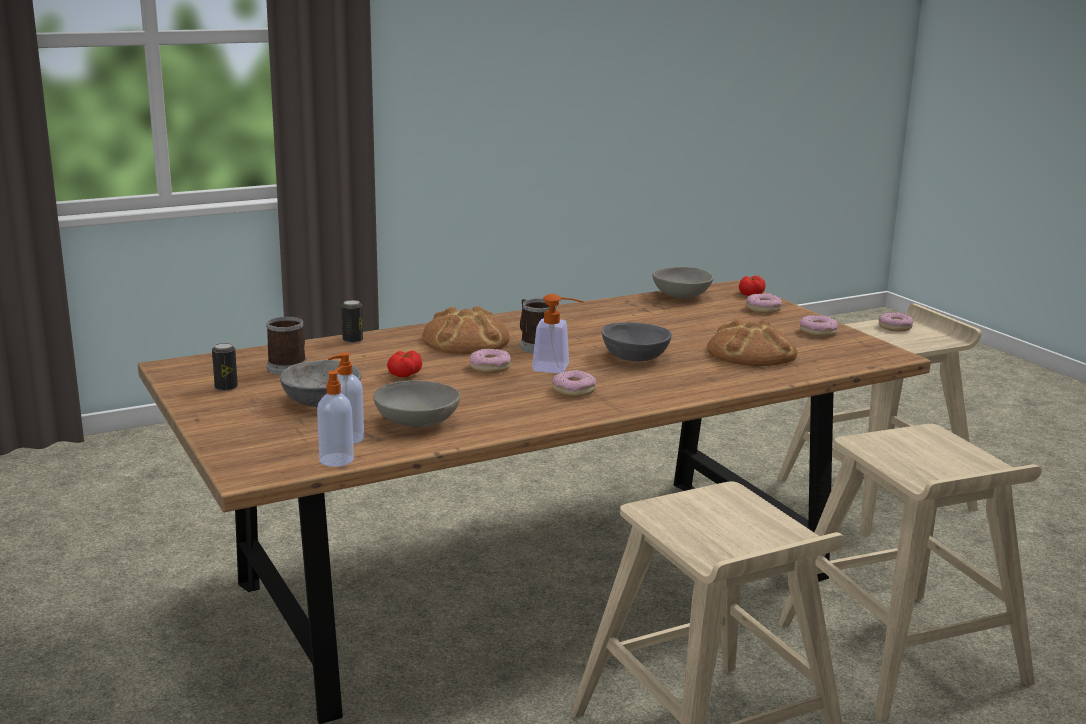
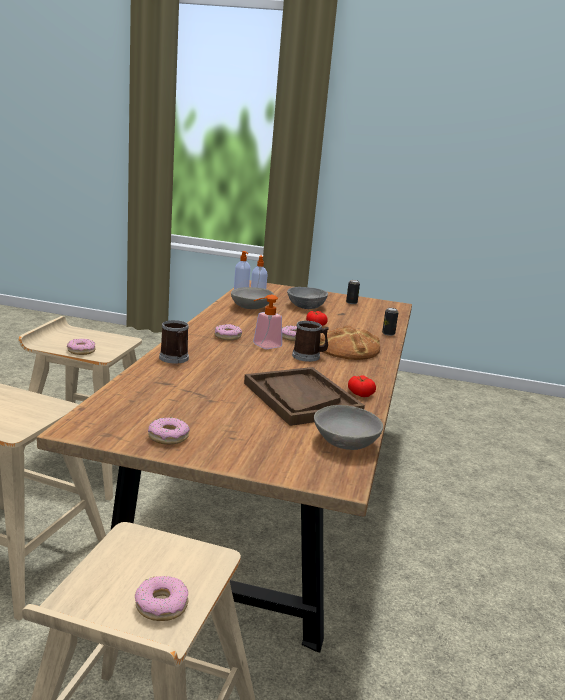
camera: 130 degrees right, 0 degrees up
(290, 366) = (363, 315): mug -> mug (175, 359)
(634, 357) = (244, 366): grey bowl -> none
(645, 323) = (301, 398): none -> brown tray
(750, 352) = (185, 393): bread -> none
(751, 294) = (305, 476): tomato -> tomato (360, 393)
(763, 309) = (257, 453): donut -> donut (81, 351)

